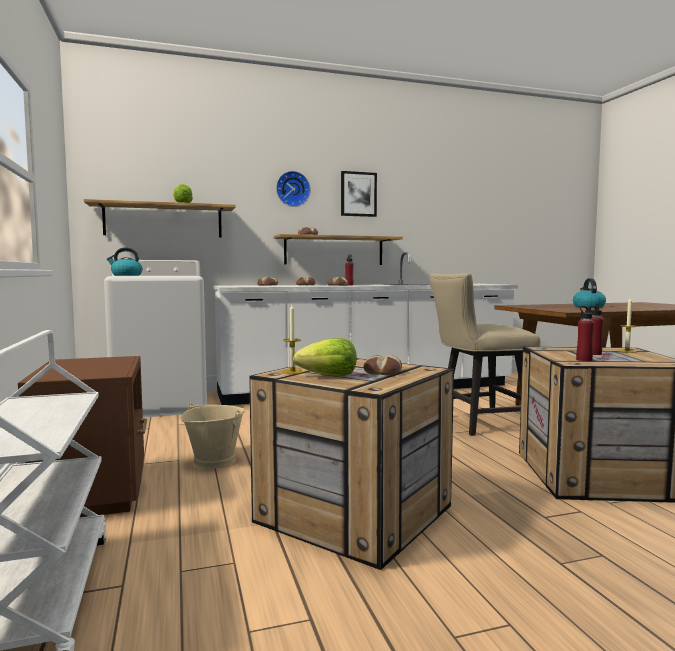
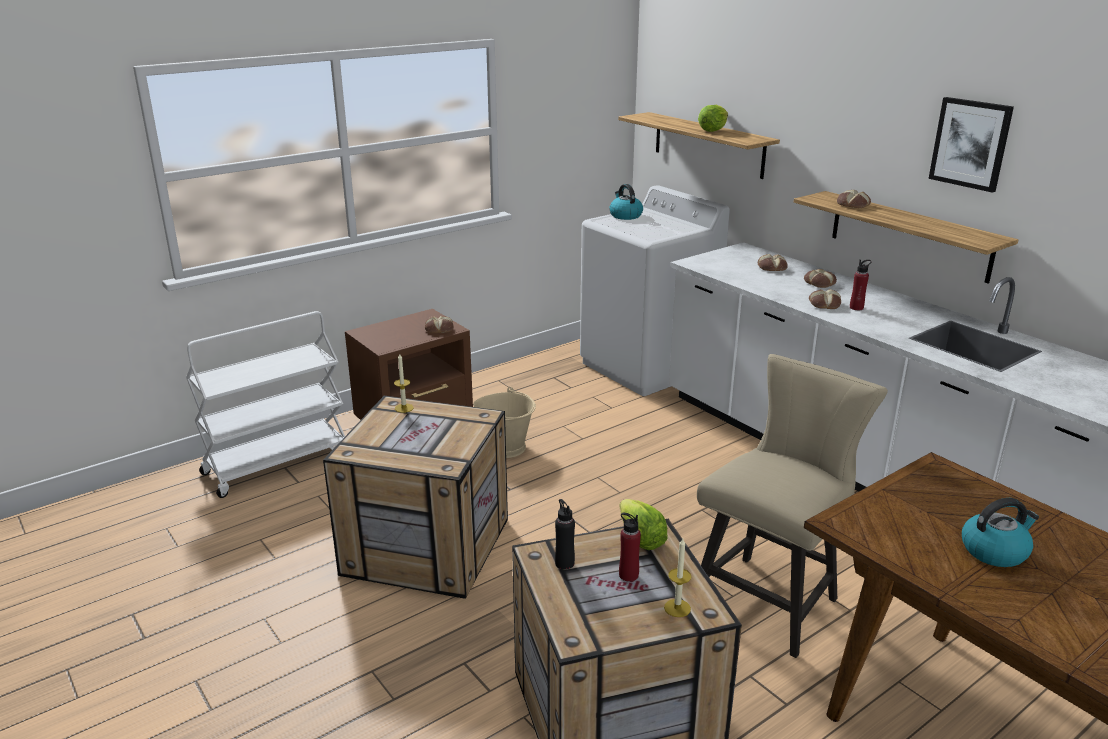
camera: 70 degrees right, 20 degrees up
(292, 189) = (862, 121): wall clock -> none
(329, 376) = (390, 426): lettuce -> lettuce (640, 539)
(381, 372) = (421, 446): bread -> bread (439, 328)
(477, 424) = (771, 597): beige chair -> beige chair turned 75 degrees clockwise
(584, 360) = (564, 563): red bottle -> black bottle

